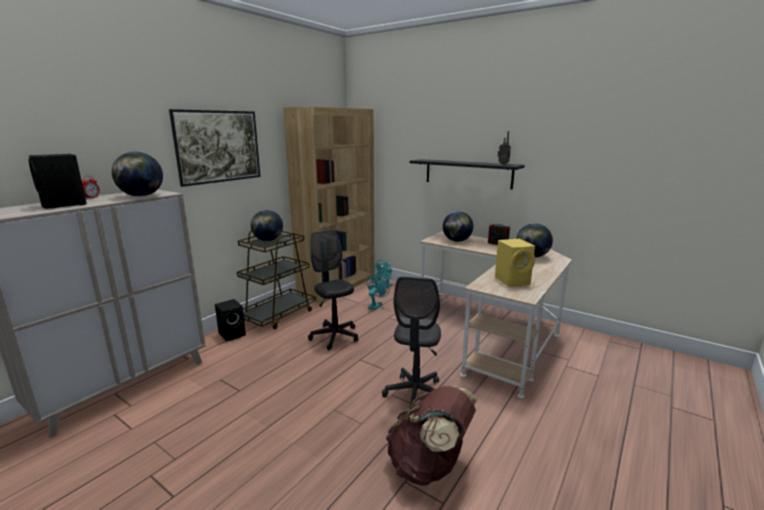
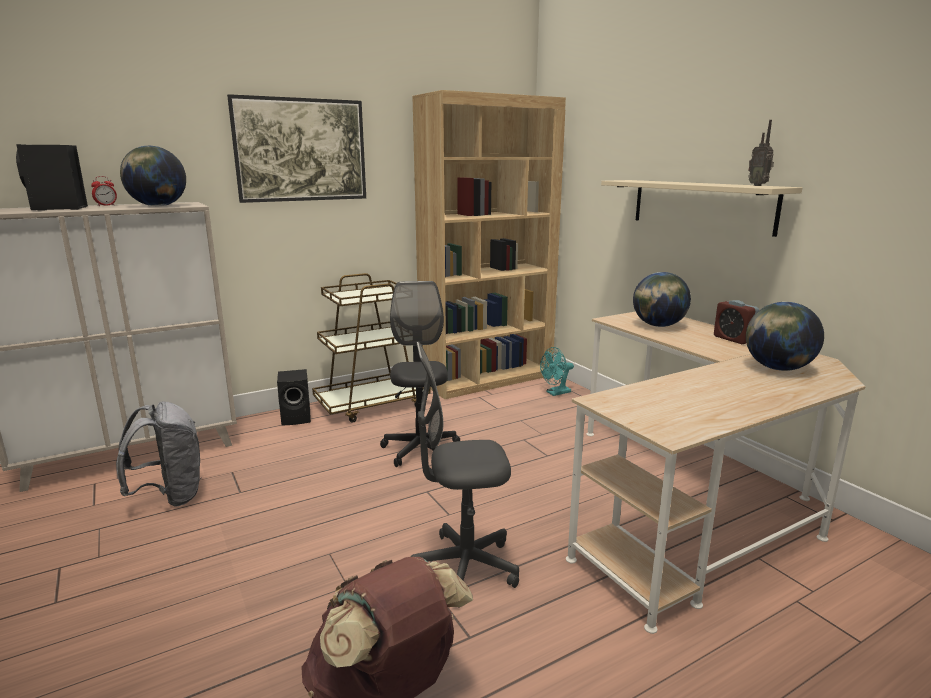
camera: 25 degrees right, 0 degrees up
(189, 406) = (170, 496): none -> grey backpack
(268, 240) = (364, 292): globe -> none
(376, 305) = (519, 418): turquoise fan -> none
(415, 394) = (464, 568): grey office chair -> grey office chair turned 45 degrees clockwise
(468, 173) = (701, 205): black shelf -> beige shelf
(513, 281) = (681, 403): yellow speaker -> none

